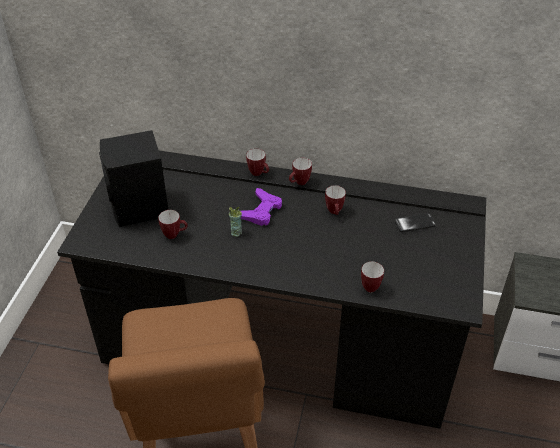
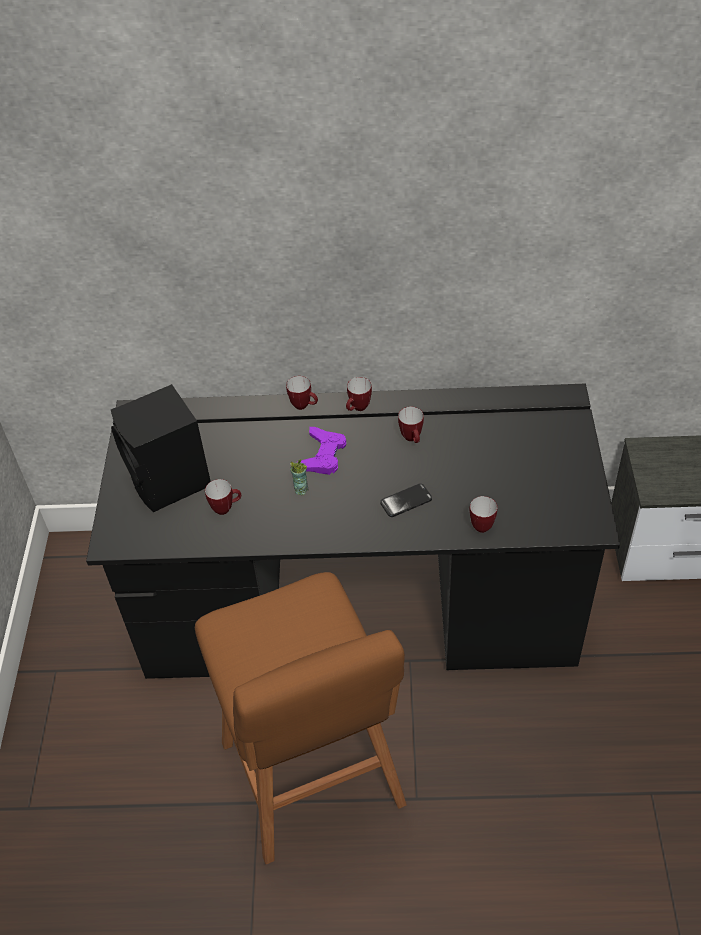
camera: 10 degrees left, 5 degrees up
(414, 223) = (511, 434): phone -> phone (406, 501)

